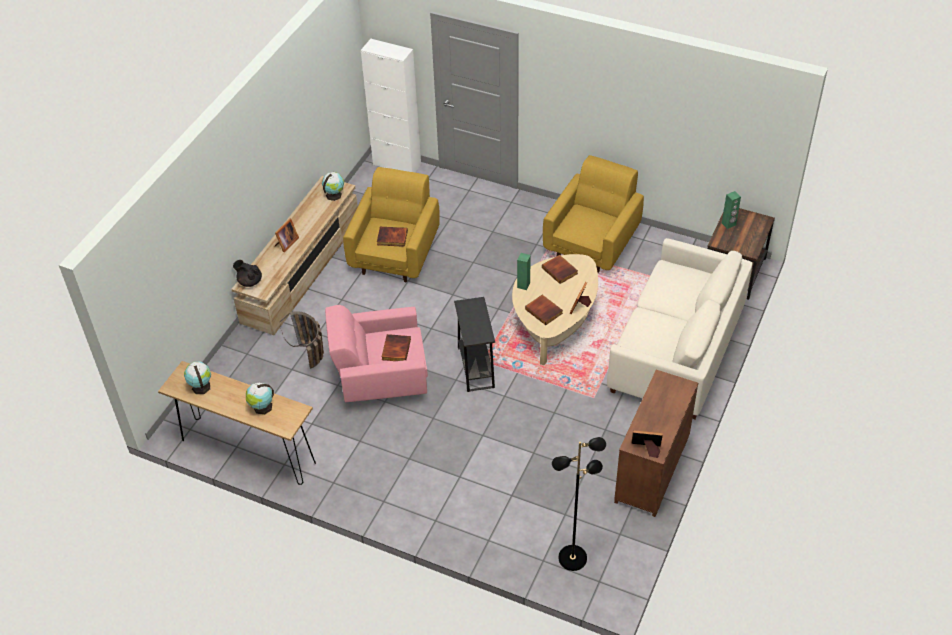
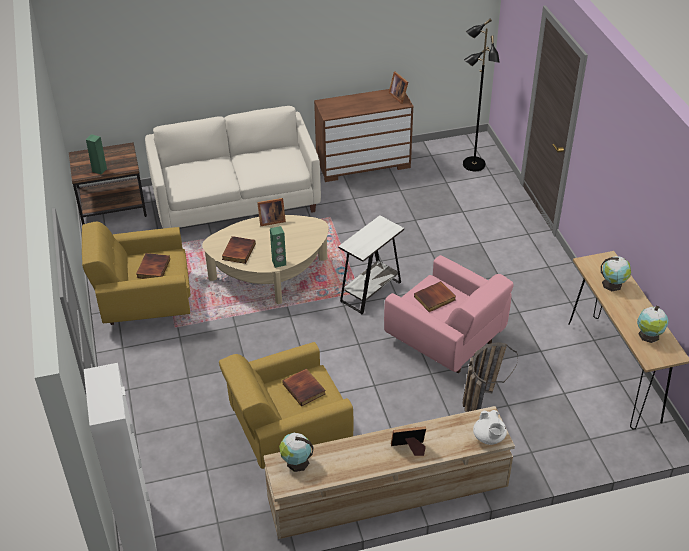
camera: 130 degrees left, 5 degrees down
(249, 281) = (489, 438): black teapot -> white teapot
(476, 367) = (371, 291): black side table -> white side table
(544, 311) = (297, 236): book -> book (153, 268)

